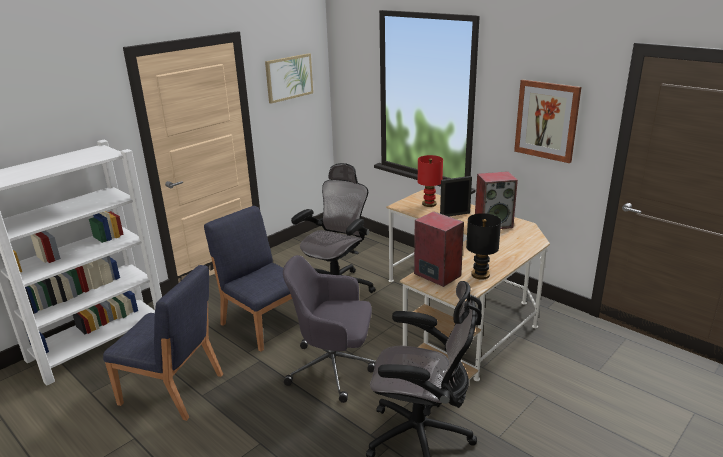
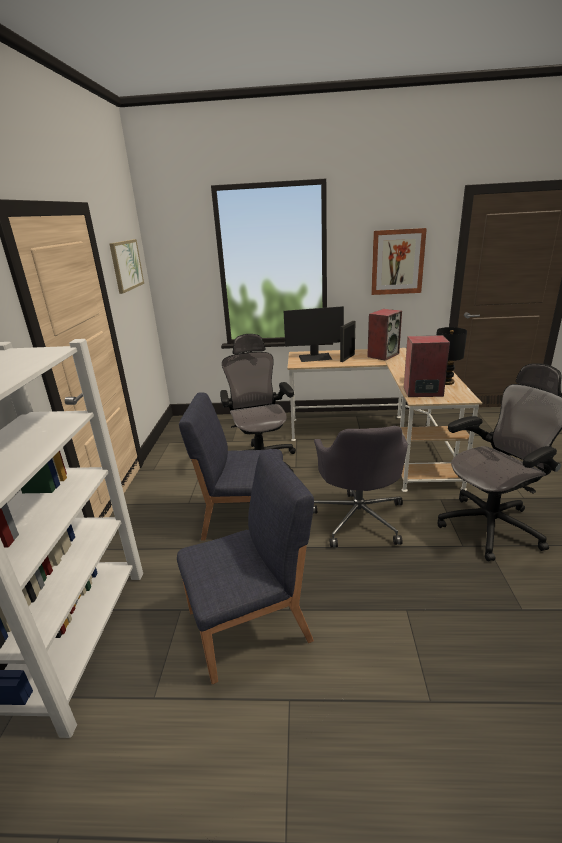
camera: 40 degrees left, 0 degrees up
(333, 368) = (359, 518): grey office chair -> grey office chair turned 60 degrees counterclockwise
(429, 204) = (315, 357): red table lamp -> monitor

